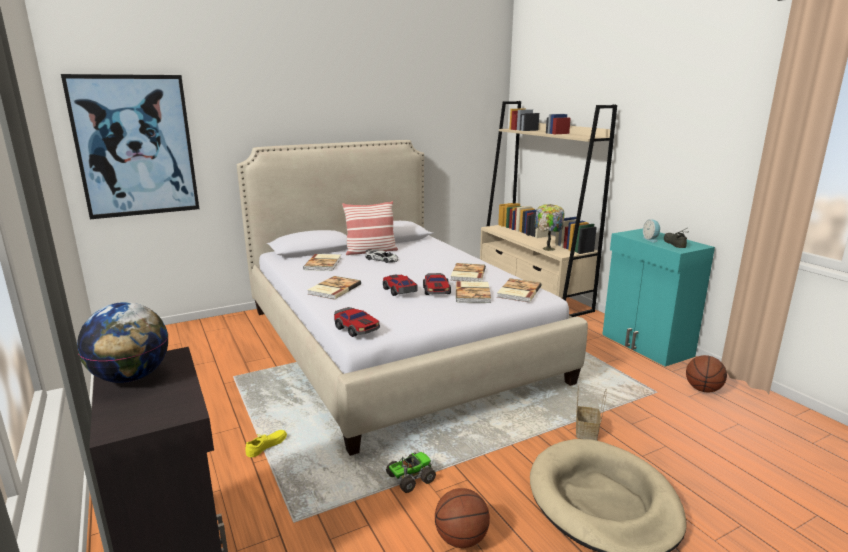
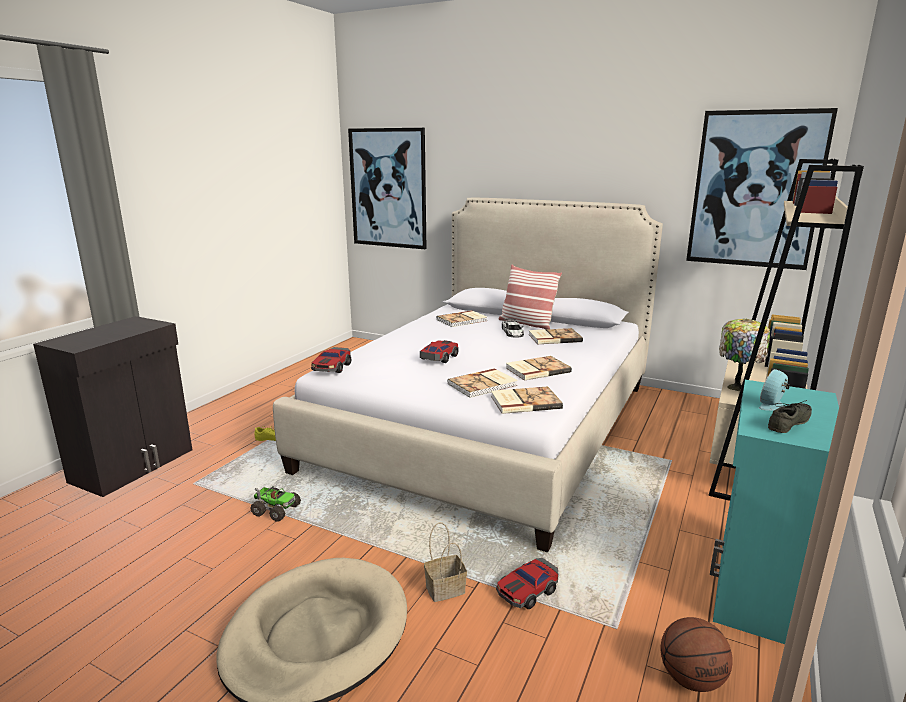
camera: 55 degrees right, 0 degrees up
(131, 377) = (121, 326): globe -> none
(333, 289) = (407, 339): book -> book (554, 338)
(436, 290) = (467, 370): toy car -> toy car (528, 591)
(461, 539) = (210, 562): basketball -> none
(469, 123) = (756, 190): none -> picture

